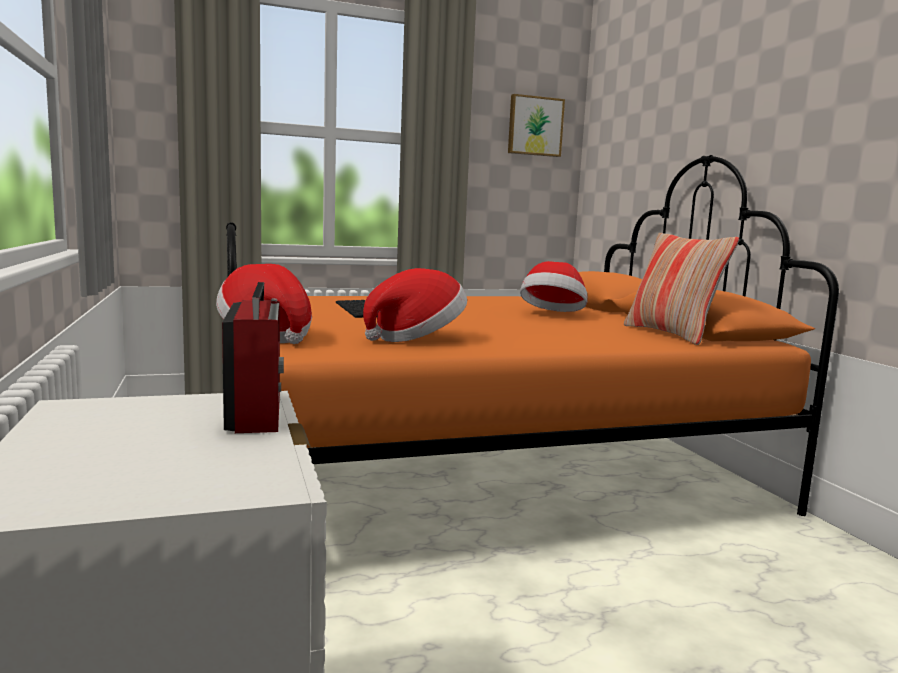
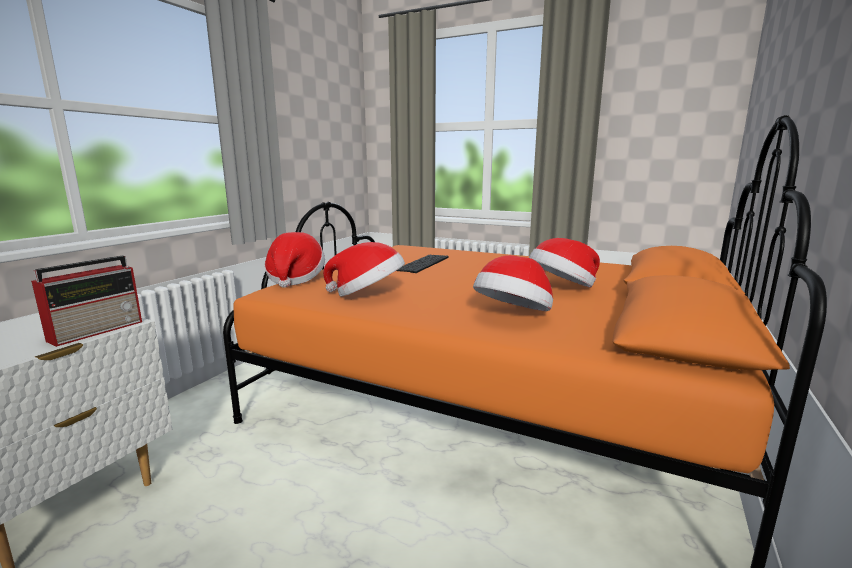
camera: 45 degrees right, 5 degrees up
(534, 126) = (683, 95): picture -> none
(590, 334) = (513, 315): none -> hat
(671, 334) = (607, 331): pillow -> none

